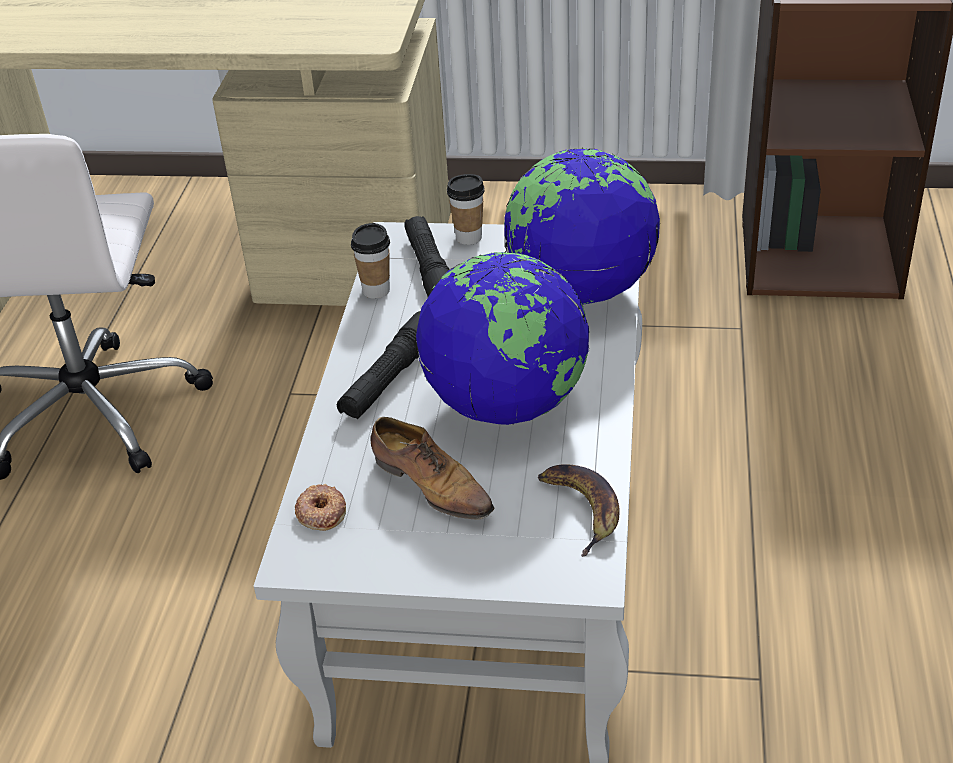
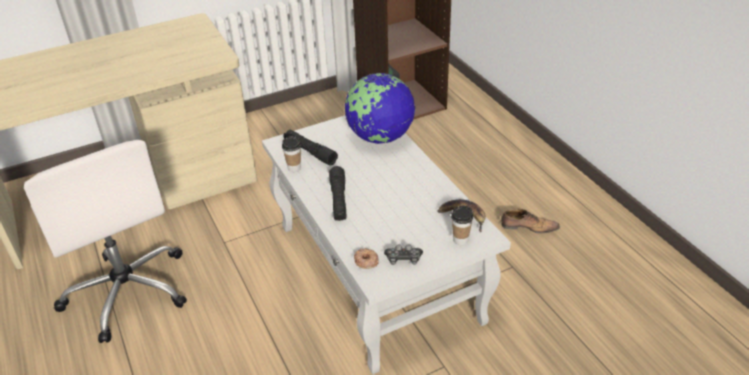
camera: 35 degrees left, 0 degrees up
(386, 540) = (403, 259): none -> game controller
(431, 484) = (399, 232): shoe -> shoe (528, 227)
(468, 237) = (311, 132): cup -> cup (460, 240)
(506, 404) = (395, 191): globe -> none

